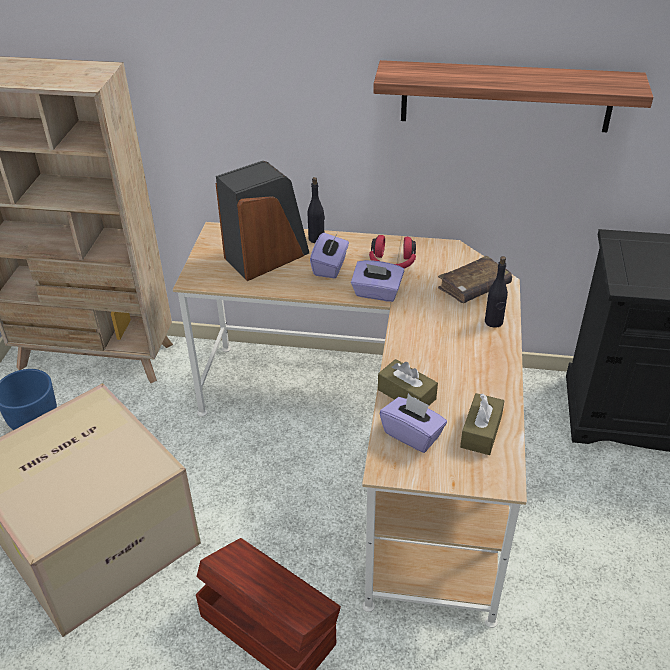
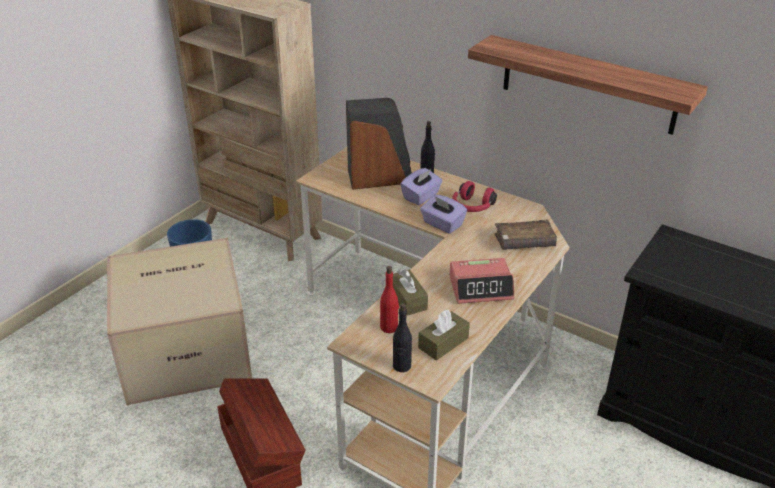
camera: 25 degrees right, 5 degrees down
(412, 434) = (389, 327): purple tissue box -> red bottle
(470, 354) = (481, 288): none -> alarm clock
(494, 322) = (519, 271): black bottle -> black bottle (402, 366)

